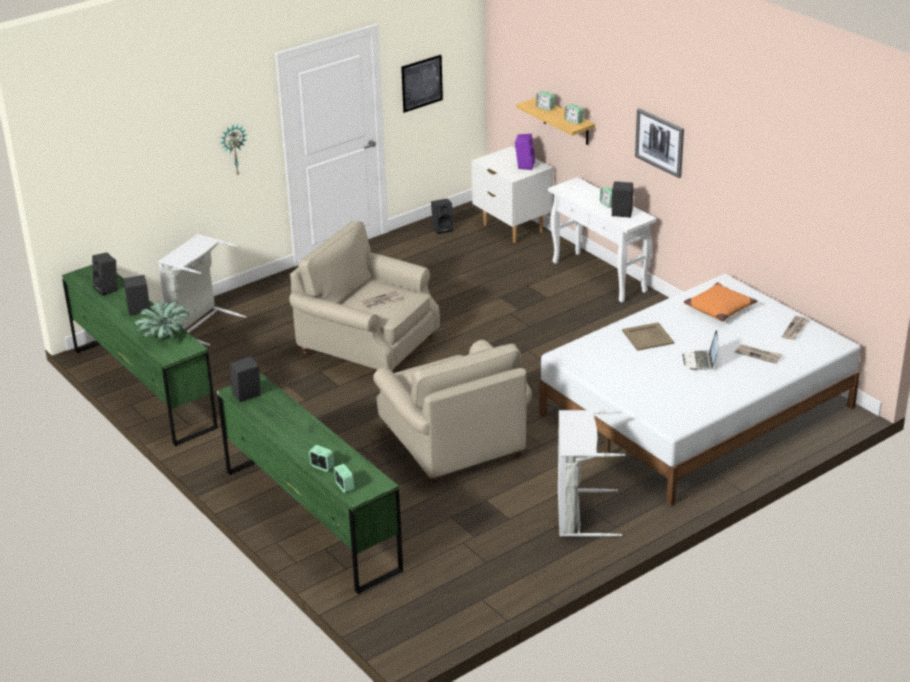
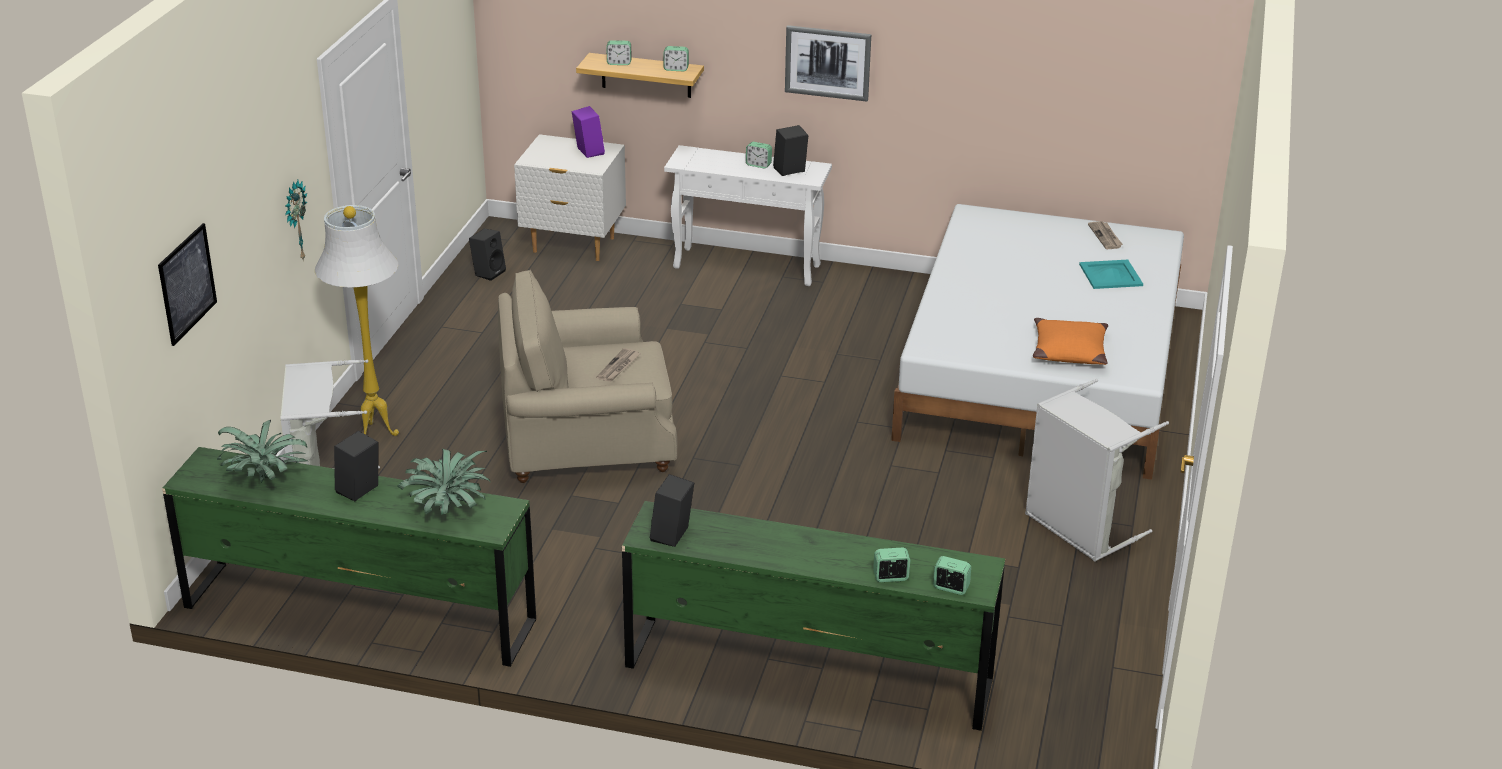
camera: 40 degrees left, 0 degrees up
(108, 289) = (266, 479): black speaker -> potted plant
(267, 298) = (374, 433): none -> white floor lamp
(422, 83) = (433, 71): picture -> picture (187, 283)
(452, 443) = (844, 512): beige armchair -> none
(648, 337) = (982, 296): beige tray -> none
(700, 361) = (1068, 302): laptop -> none
(719, 308) = (1006, 241): orange pillow -> orange pillow (1068, 350)
(758, 355) = (1111, 274): newspaper -> turquoise tray

